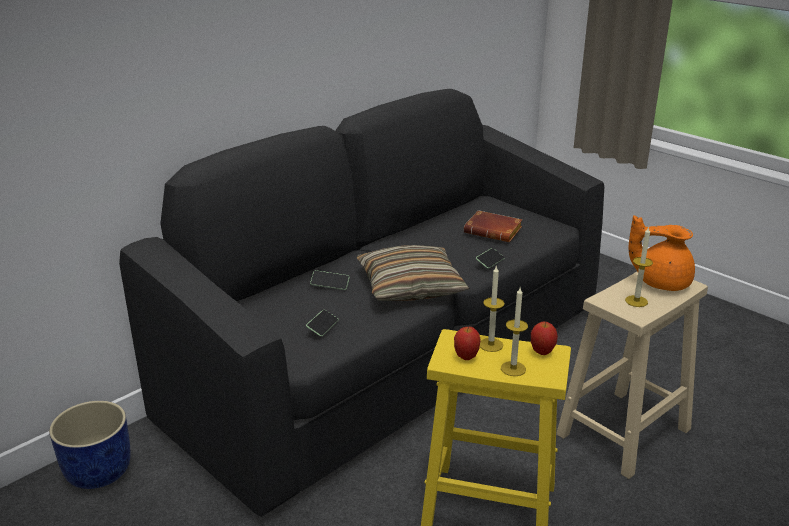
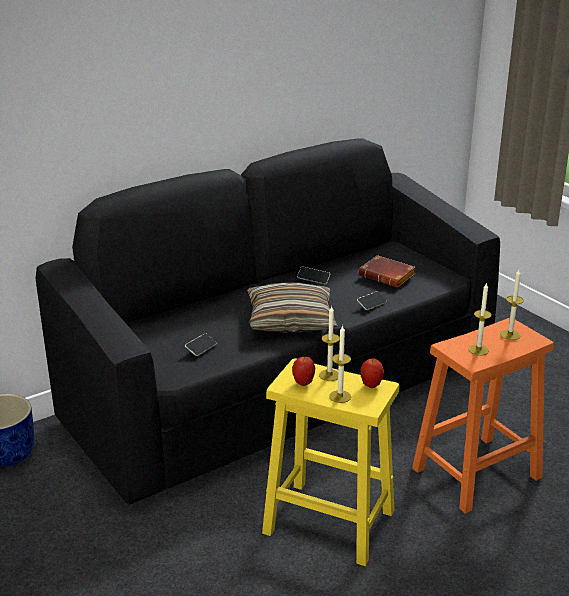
camera: 10 degrees right, 0 degrees up
(330, 285) = (220, 312): phone -> phone (313, 279)
(624, 431) = (477, 472): beige stool -> orange stool
(660, 282) = (510, 335): orange teapot -> candle

